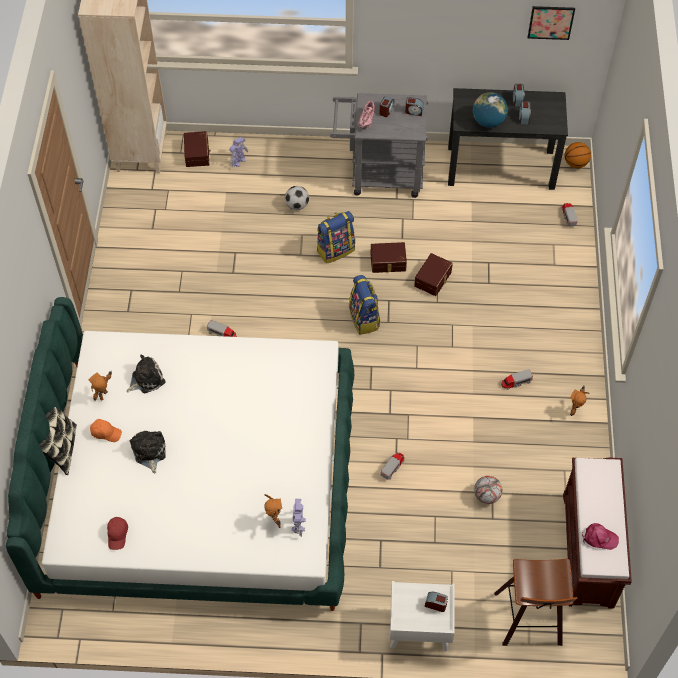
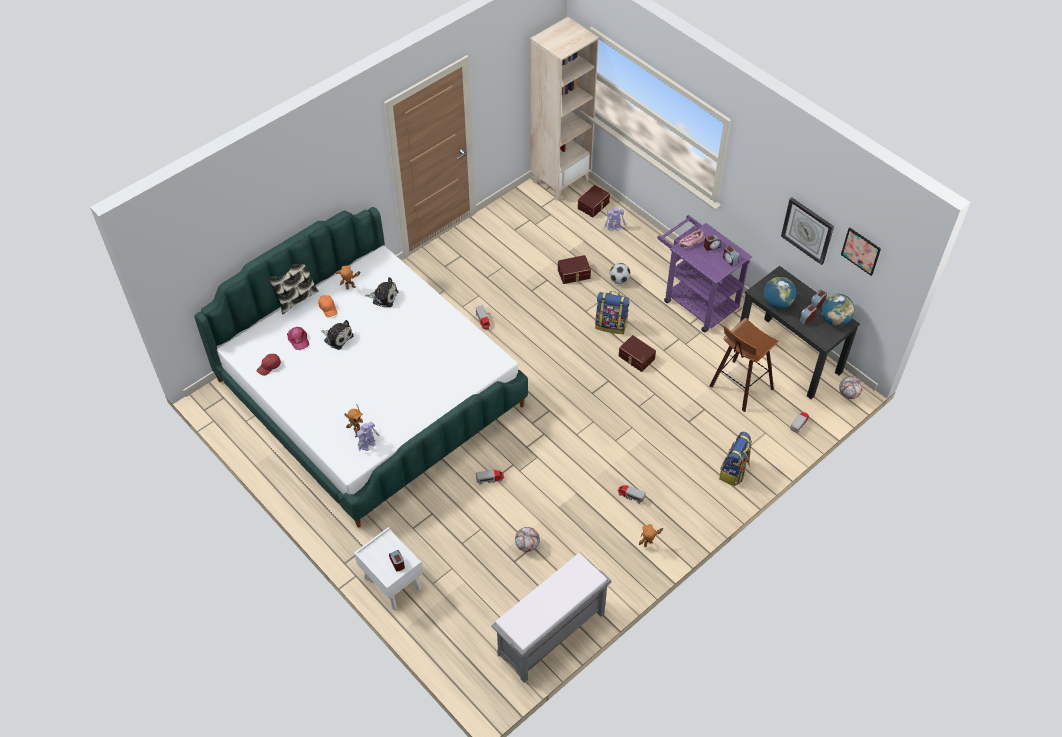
camera: 45 degrees right, 5 degrees down
(149, 452) = (337, 337): plush toy -> plush toy turned 90 degrees clockwise
(364, 319) = (579, 379): backpack -> backpack (734, 471)
(379, 175) = (696, 301): grey cart -> purple cart
(433, 279) = (654, 391): brown storage box -> brown storage box (574, 274)
(480, 35) = (807, 230): none -> wall clock
(530, 621) = (463, 640): stool -> stool (739, 388)
(544, 103) = (834, 320): none -> globe
(575, 163) = (848, 394): basketball -> football
(588, 551) = (550, 635): brown bench -> grey bench
(599, 538) = (532, 610): pink cap -> pink cap (298, 339)

